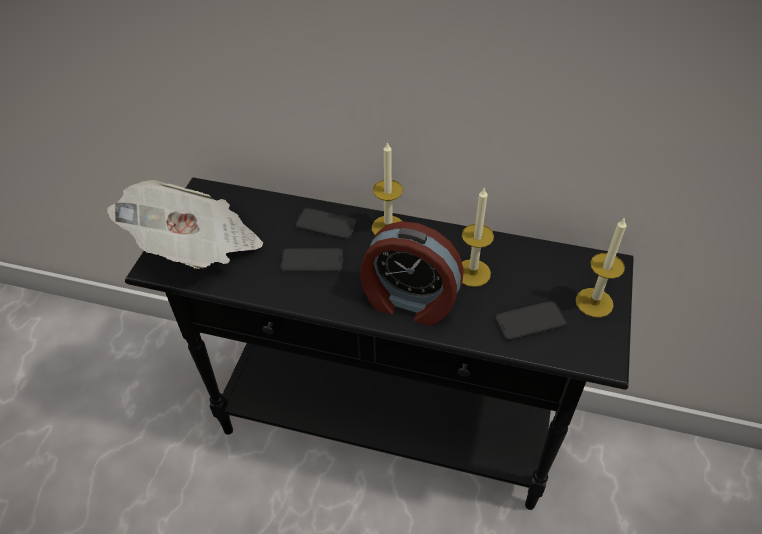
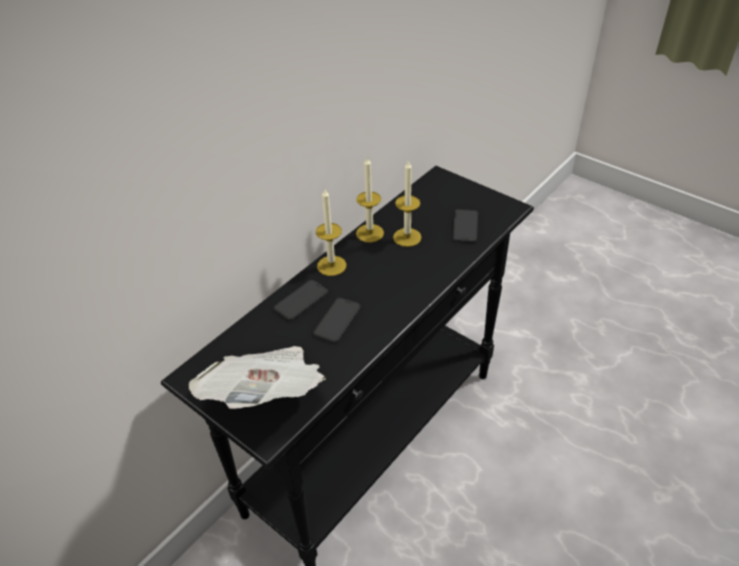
camera: 65 degrees left, 5 degrees down
(409, 301) = (414, 277): alarm clock -> none
(594, 302) = (465, 194): candle -> candle (370, 233)

